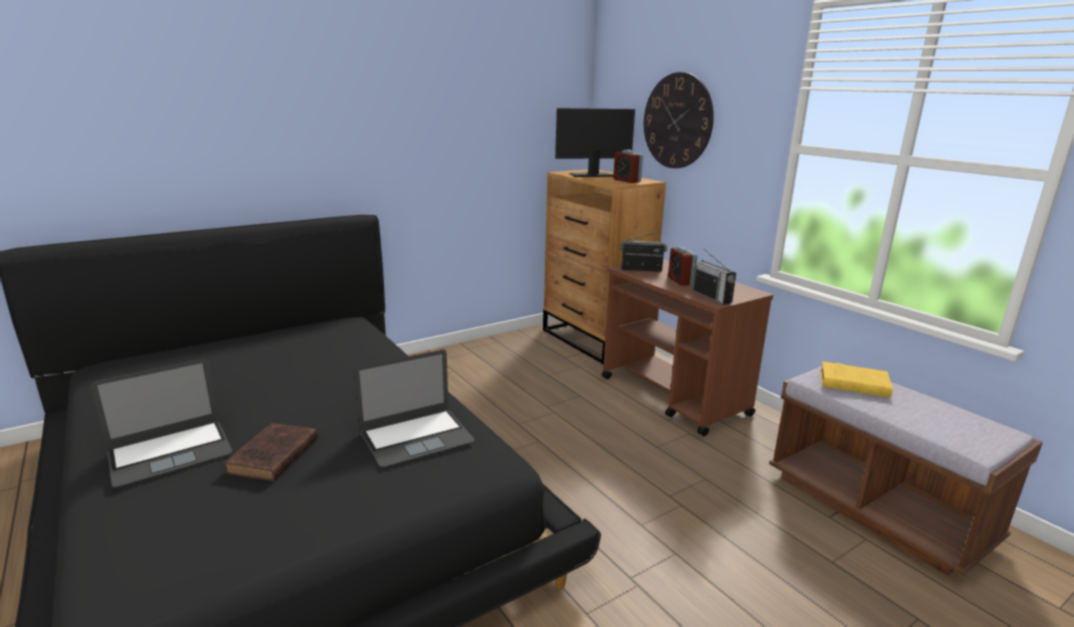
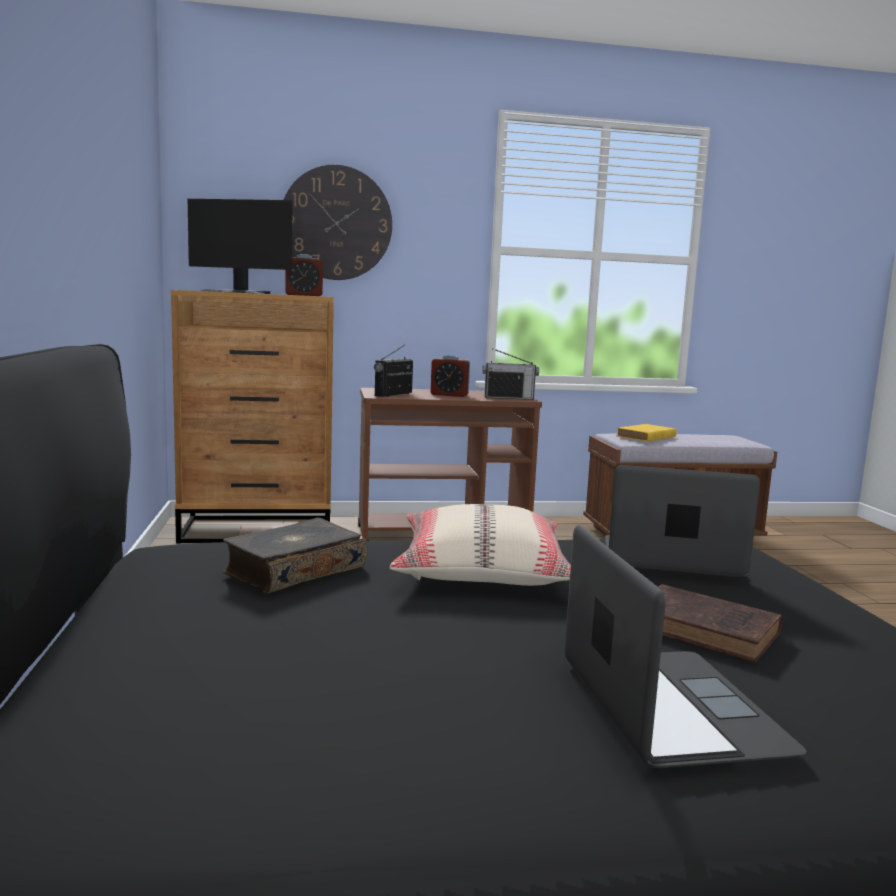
camera: 65 degrees left, 10 degrees down
(320, 347) = (294, 571): none -> book
(348, 384) = (480, 569): none -> beige pillow
(416, 437) = (671, 558): laptop -> laptop turned 75 degrees counterclockwise
(591, 175) = (236, 292): monitor -> monitor turned 90 degrees counterclockwise

